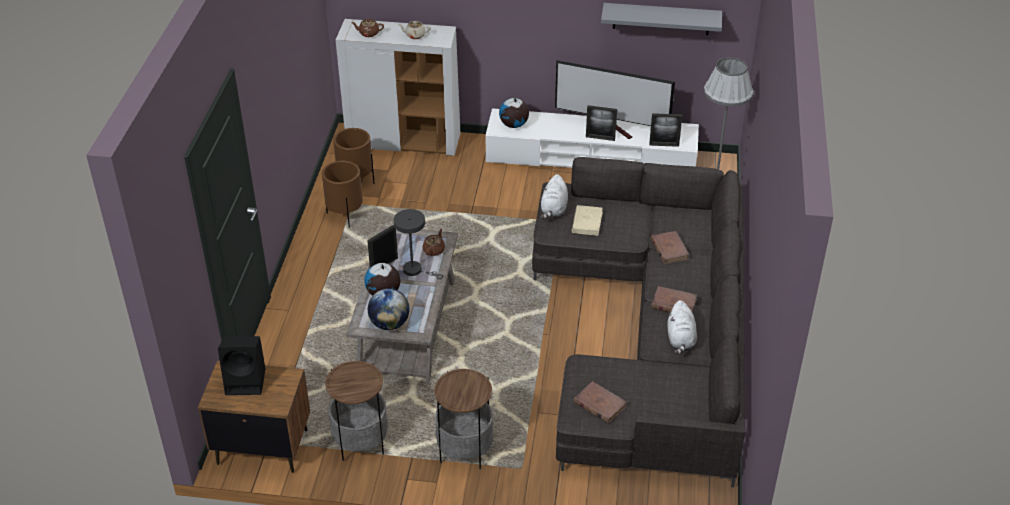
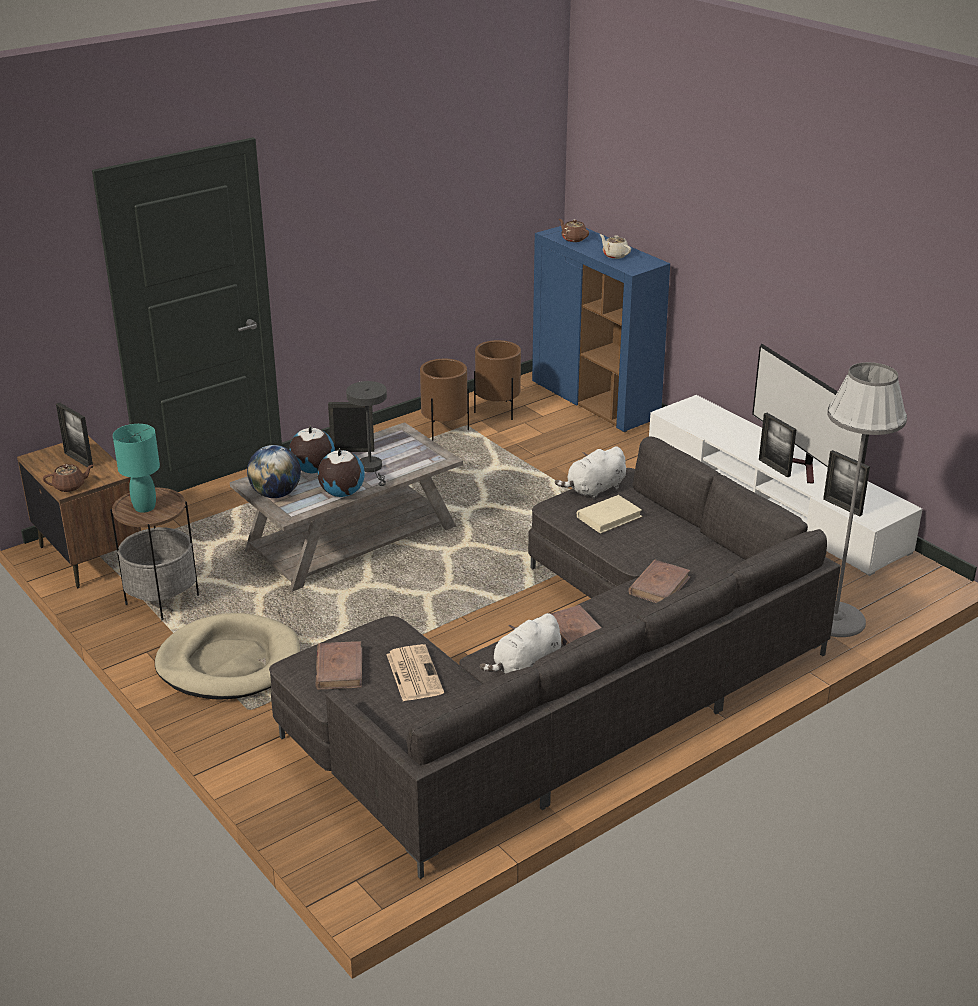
camera: 45 degrees right, 10 degrees down
(247, 381) = (78, 460): black speaker -> picture frame
(354, 384) = (144, 507): none -> turquoise table lamp
(404, 142) = (595, 401): white cabinet -> blue cabinet
(434, 250) = (416, 462): brown teapot -> brown teapot (70, 486)
(465, 450) = (229, 662): side table -> beige dog bed
(513, 125) = (695, 416): globe -> globe (341, 493)
(637, 380) = (413, 673): none -> newspaper
(661, 19) = (894, 322): grey shelf -> none

